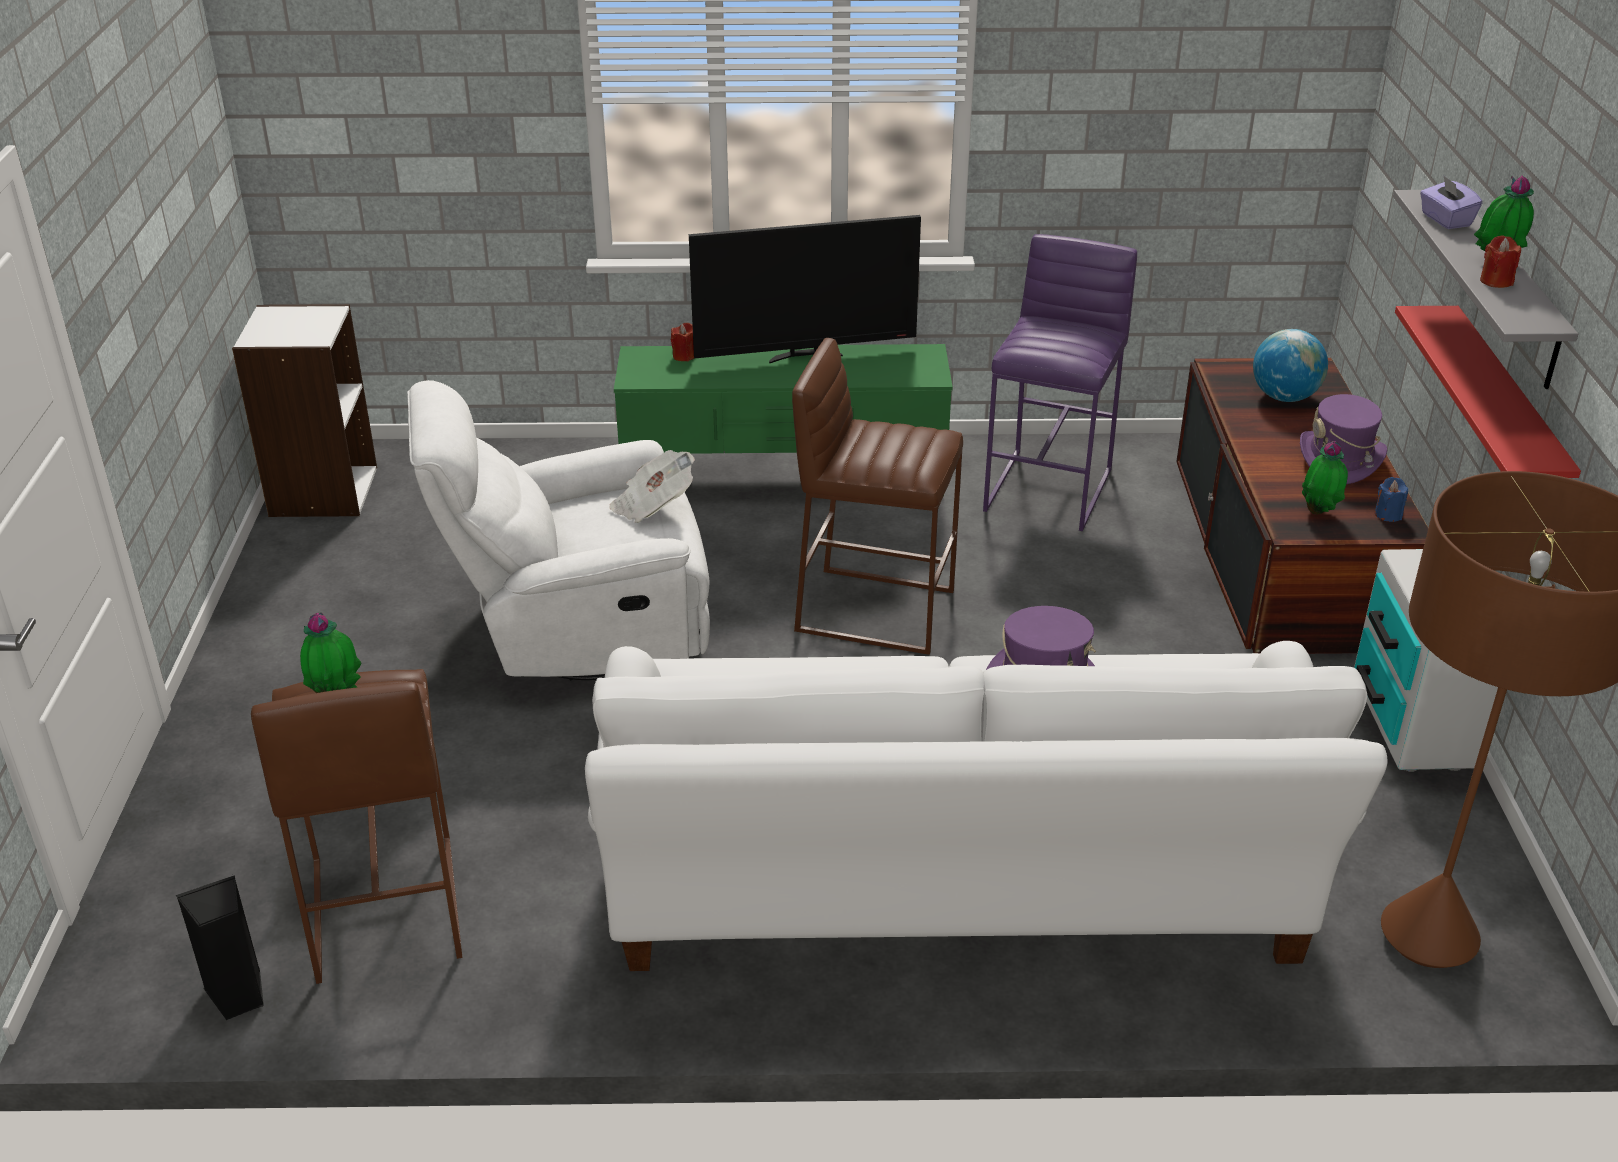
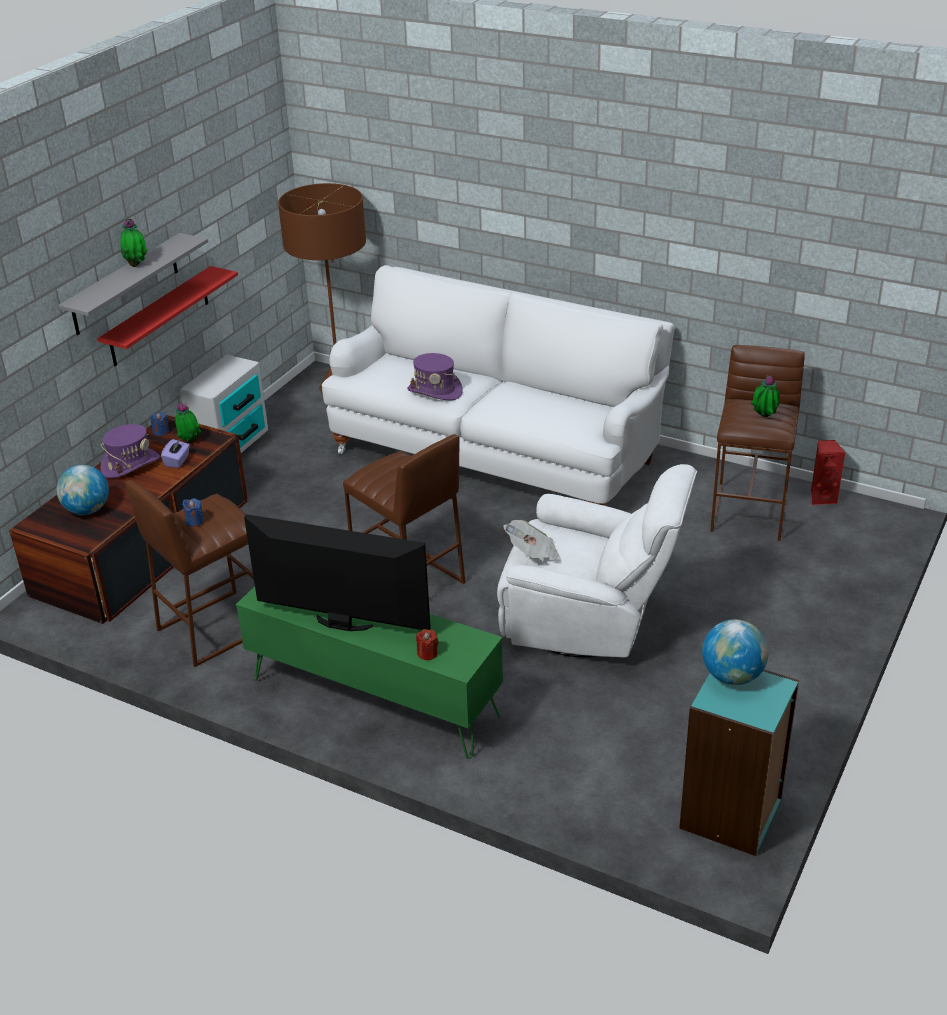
camera: 150 degrees left, 0 degrees up
(237, 995) = (822, 498): black speaker -> red speaker
(309, 334) = (732, 676): none -> globe
(322, 491) = (732, 814): white bookcase -> turquoise bookcase
(1050, 489) = (214, 628): purple stool -> brown stool
(1063, 328) = (195, 521): none -> blue candle
(1445, 220) = (107, 289): purple tissue box -> purple tissue box (177, 461)
(1496, 281) = (158, 257): red candle -> none

